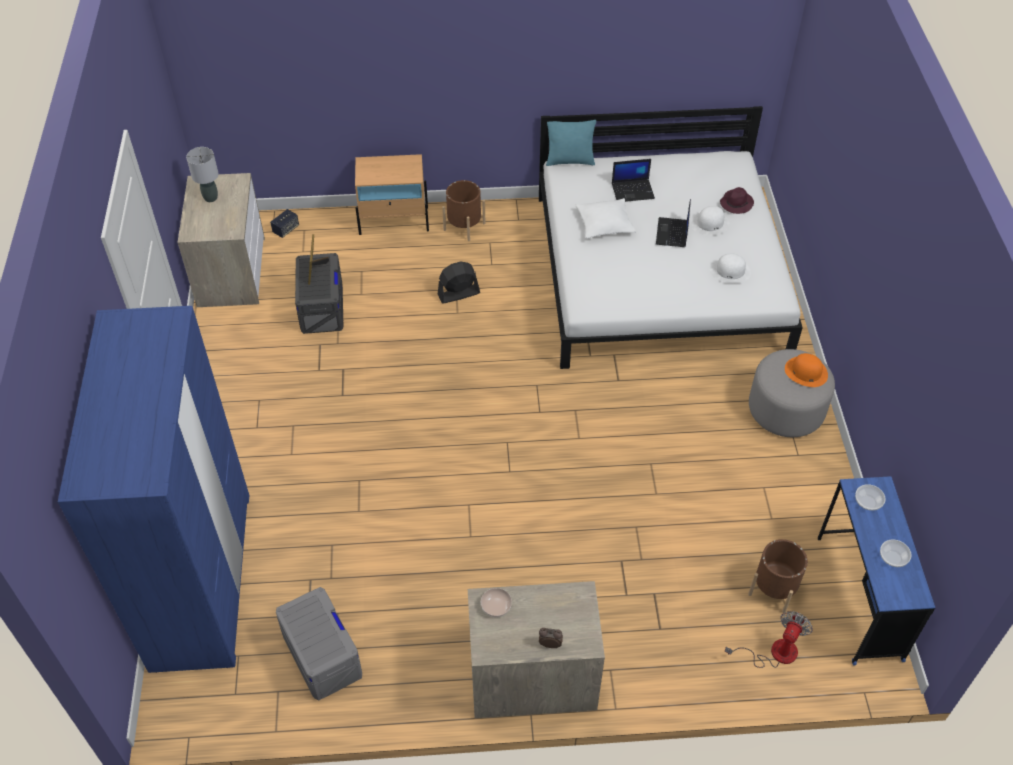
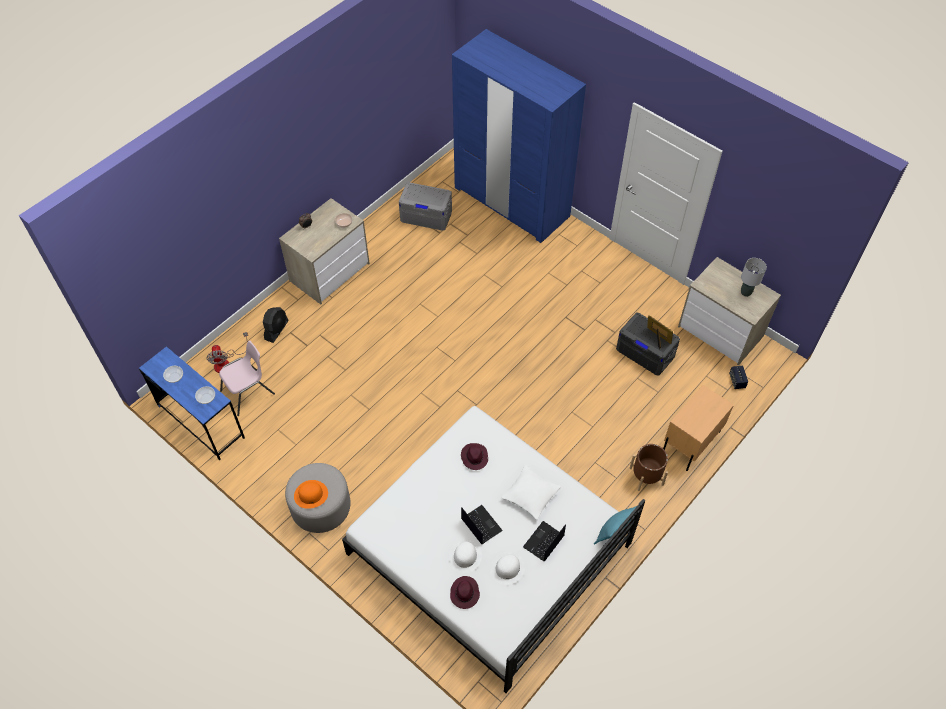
camera: 135 degrees right, 5 degrees up
(458, 294) = (587, 424): black fan -> black fan (276, 330)
(620, 281) = (474, 457): none -> purple hat
(730, 271) = (415, 525): white hat -> white hat (507, 568)
(774, 589) = (248, 392): brown planter -> pink chair

